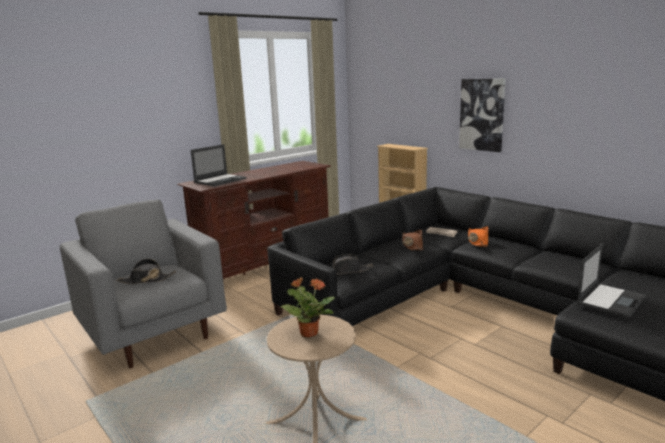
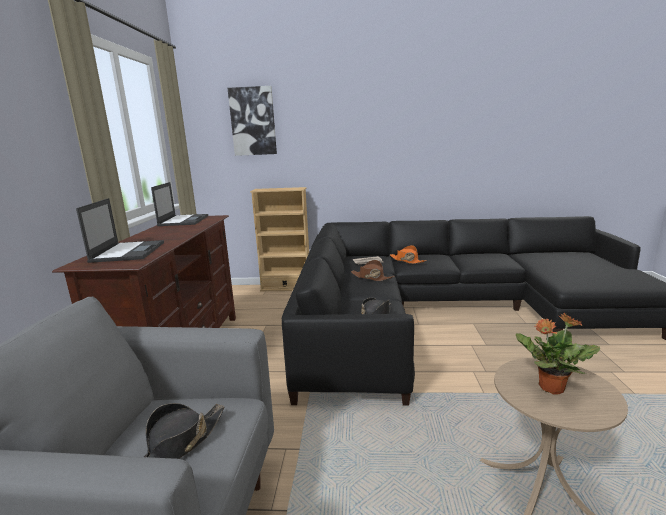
camera: 45 degrees left, 0 degrees up
(482, 114) = (363, 149): picture -> picture (253, 121)
(611, 300) = (562, 272): laptop -> laptop (184, 220)

